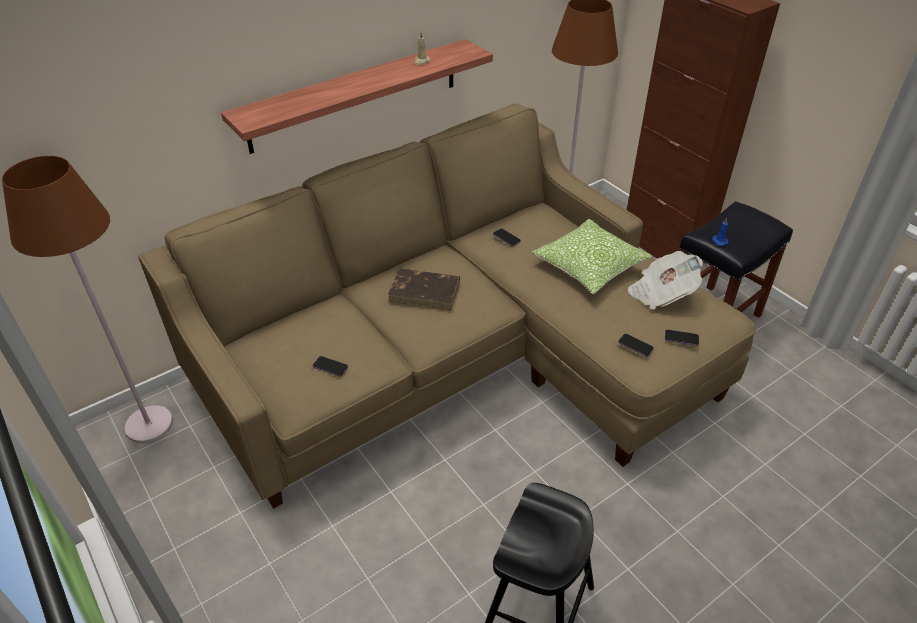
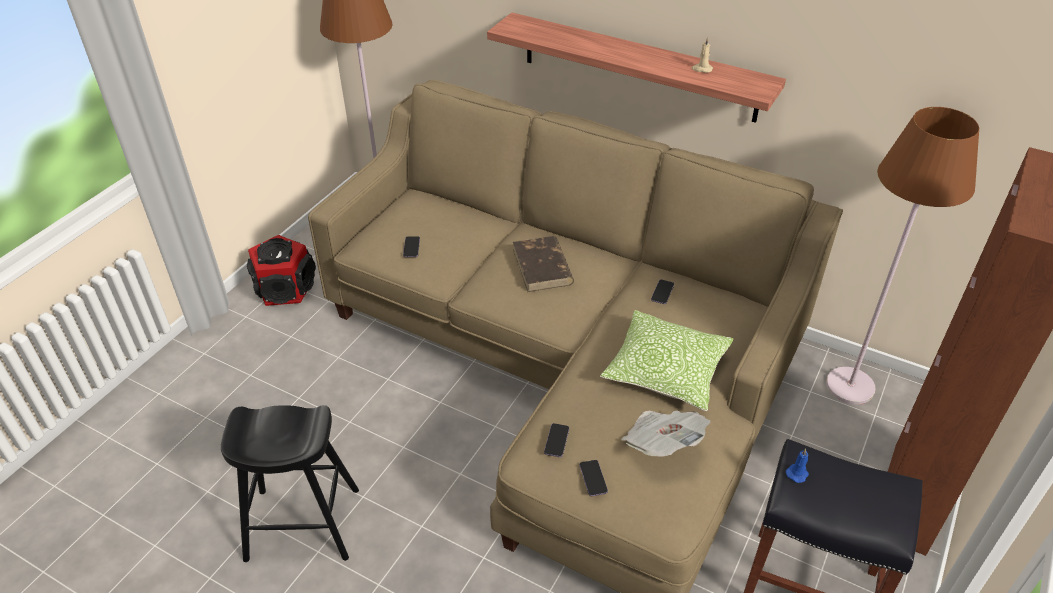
camera: 65 degrees right, 0 degrees up
(186, 549) = (285, 289): none -> speaker

